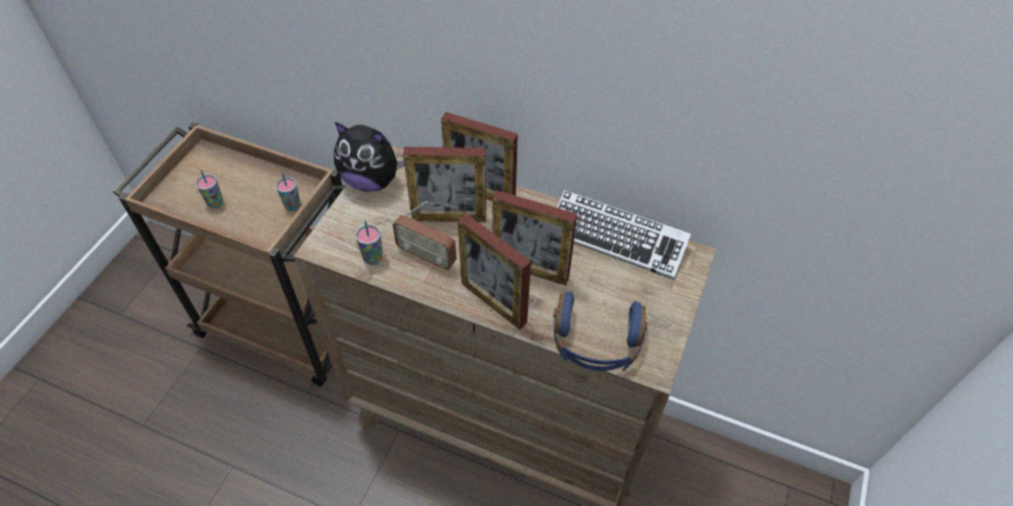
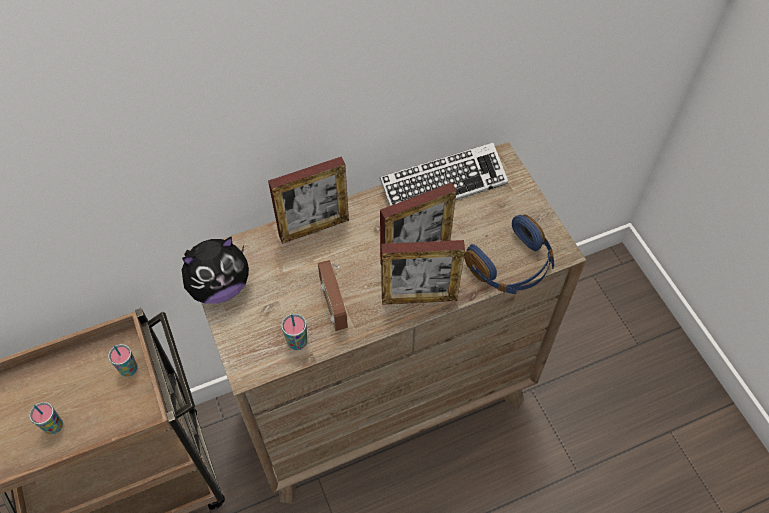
camera: 45 degrees left, 5 degrees up
(427, 256) = (334, 307): radio -> radio turned 90 degrees clockwise
(449, 217) = (314, 265): picture frame -> none

